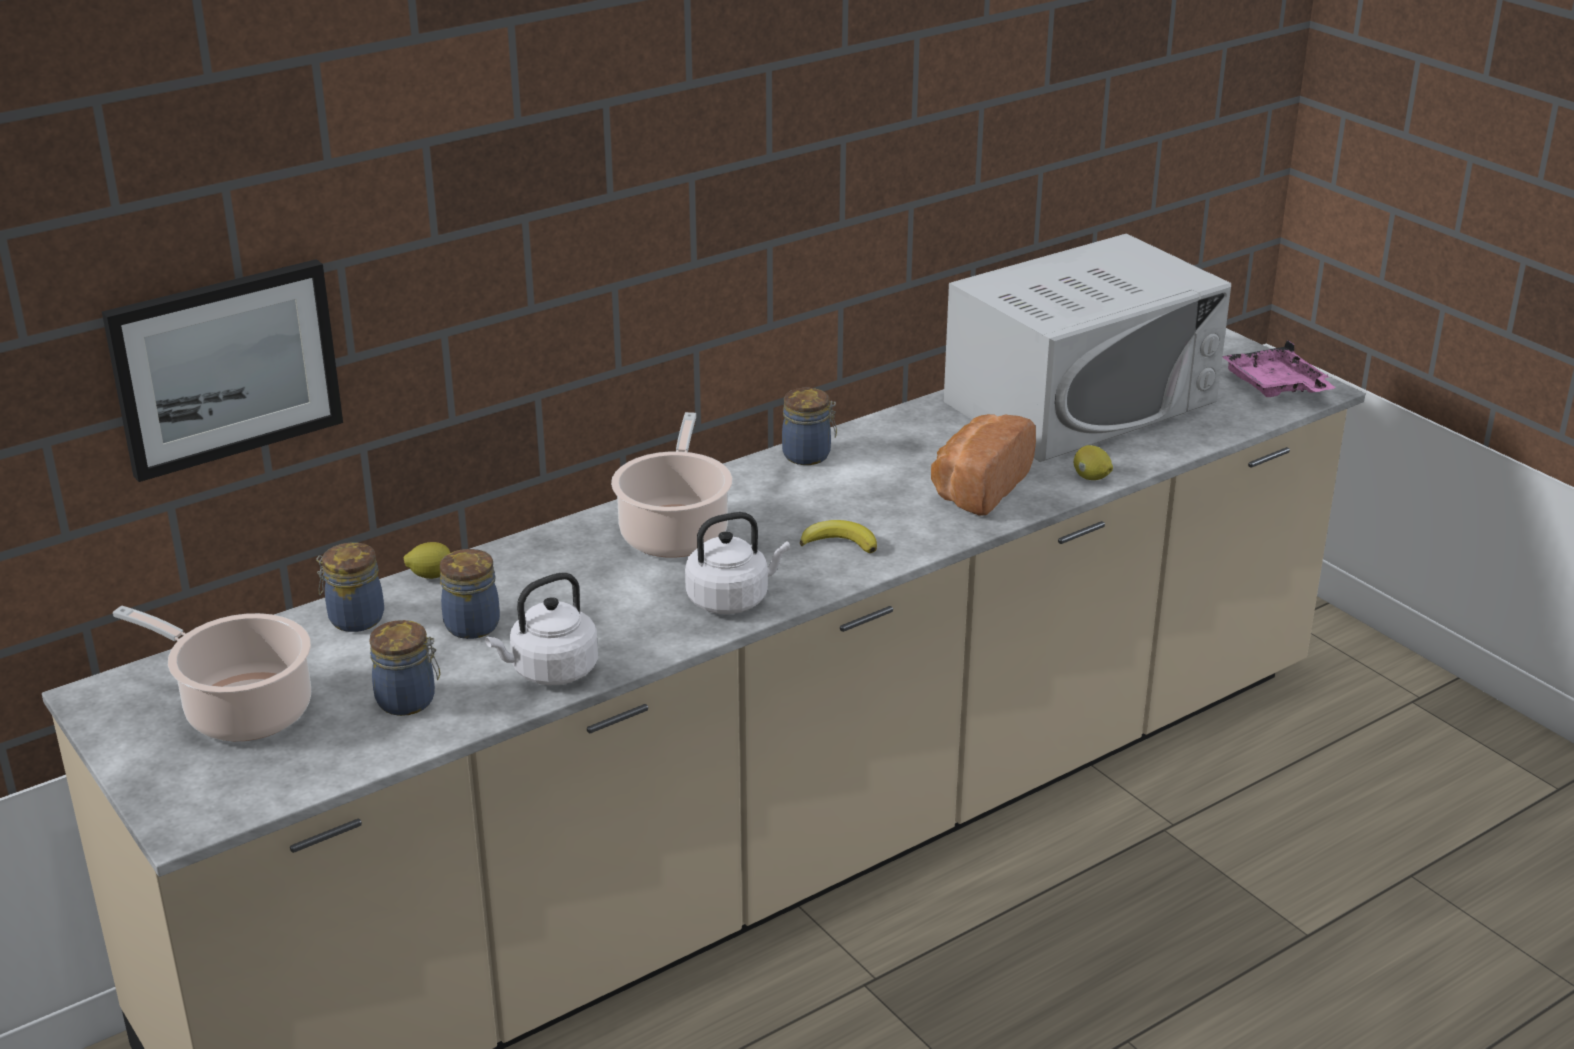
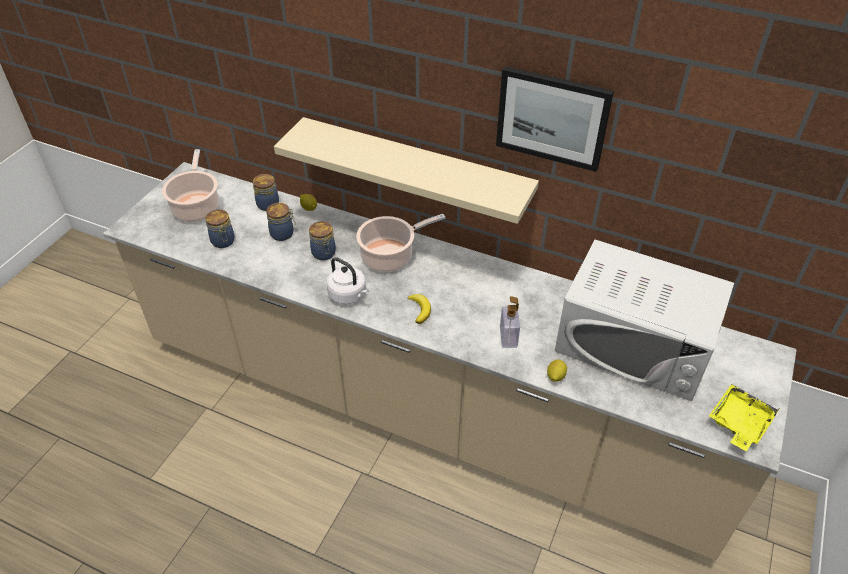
camera: 60 degrees right, 15 degrees up
(225, 367) = (244, 85): picture -> picture (552, 118)
(550, 671) = (263, 268): white kettle -> none
(620, 352) = (415, 170): none -> beige shelf
(808, 455) = (488, 269): jar -> jar (324, 254)
(977, 487) = (508, 337): bread -> soap dispenser
(1275, 386) = (739, 423): pink tray -> yellow tray

